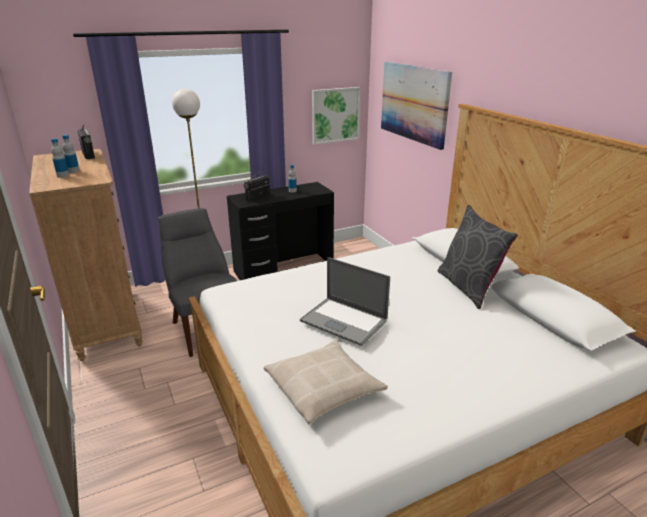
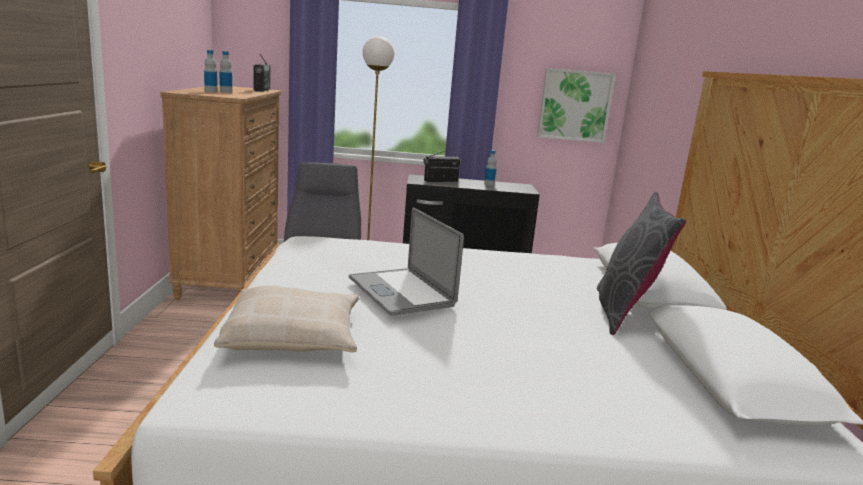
camera: 25 degrees right, 10 degrees down
(414, 103) = (666, 86): picture -> none

